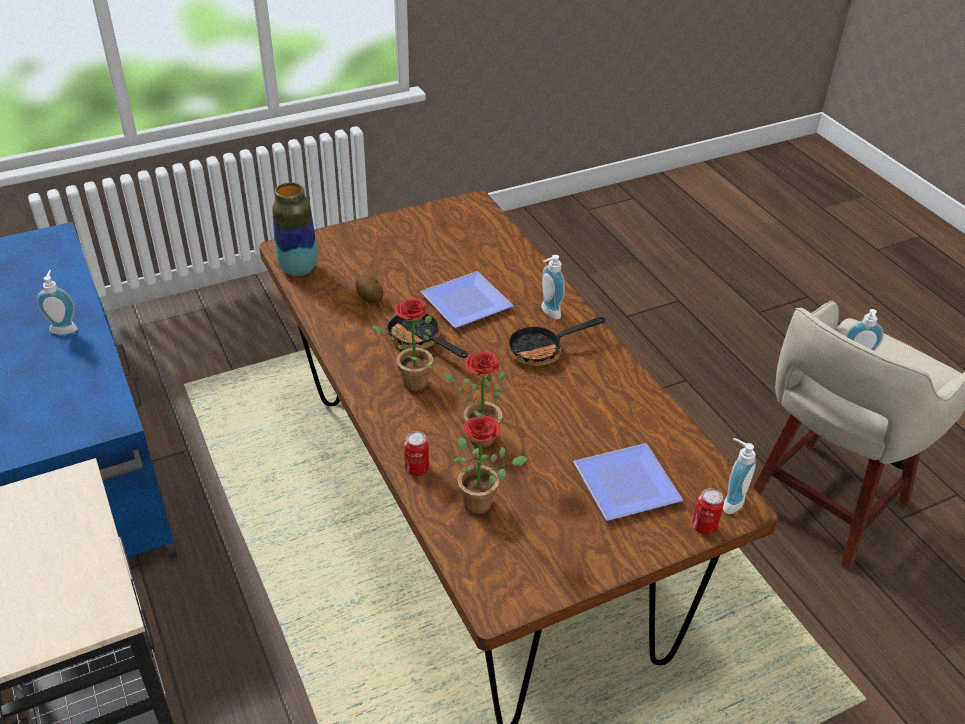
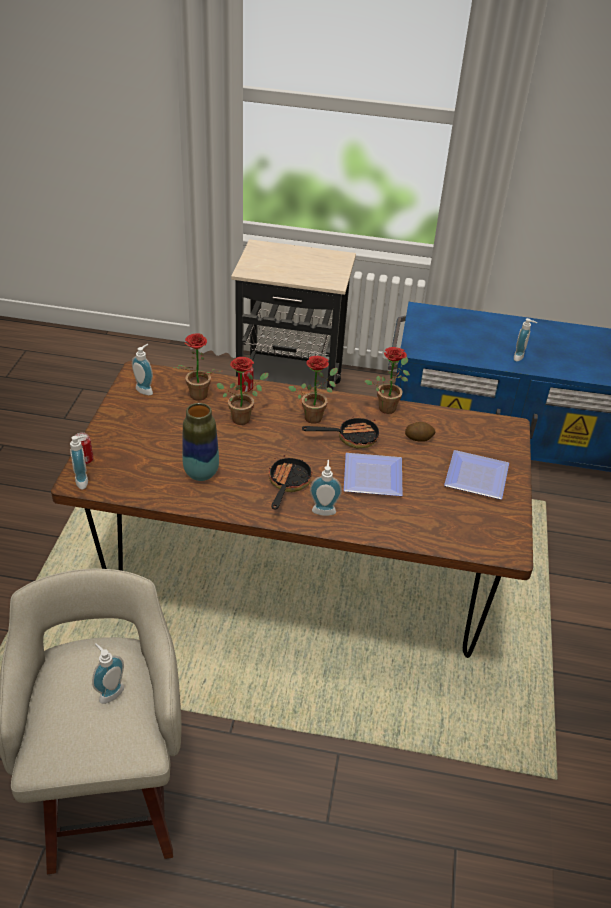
camera: 125 degrees right, 0 degrees up
(298, 269) = (480, 423): vase -> vase (201, 473)
(332, 338) = (388, 406): none -> potted plant
(522, 566) = (146, 389): none -> soap dispenser
(625, 487) = (144, 449): plate -> plate (474, 475)

